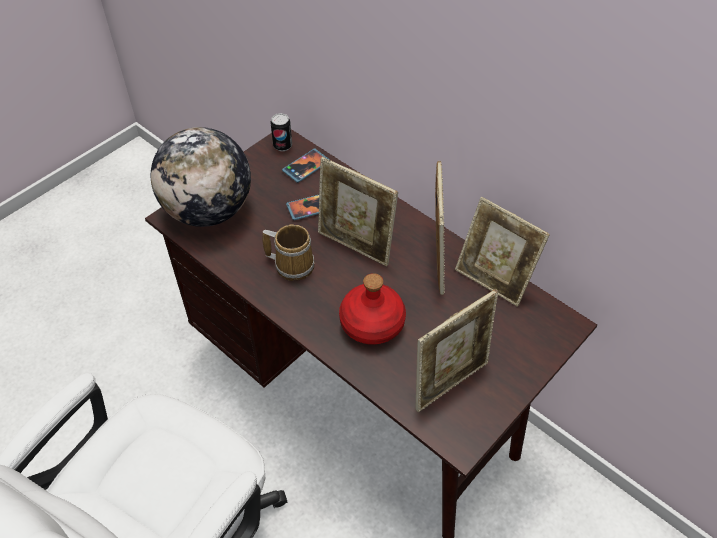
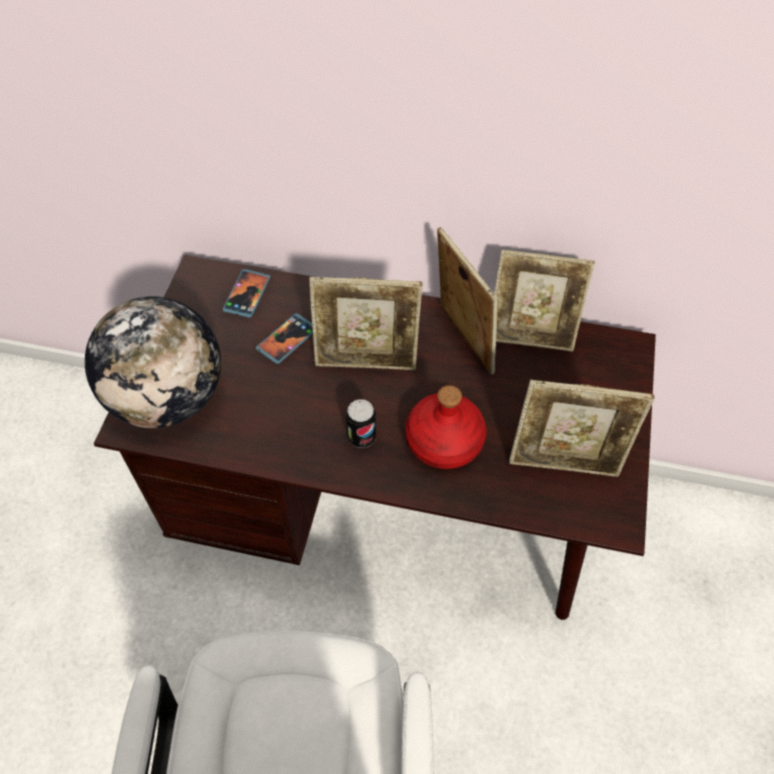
camera: 30 degrees left, 5 degrees up
(282, 146) = (201, 281): can -> can (362, 437)
(292, 264) = (312, 416): mug -> none
(450, 382) = (564, 464): picture frame -> picture frame turned 75 degrees clockwise

